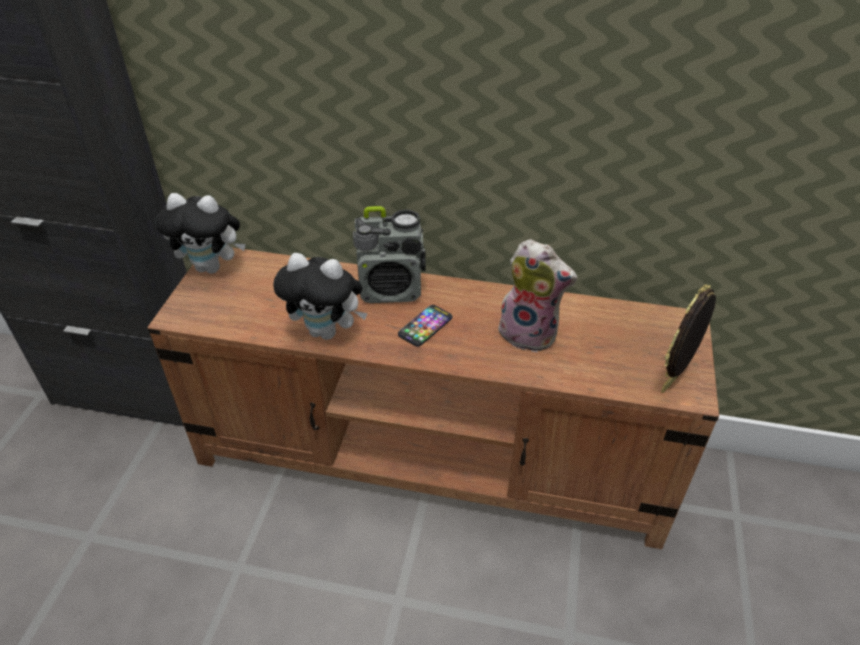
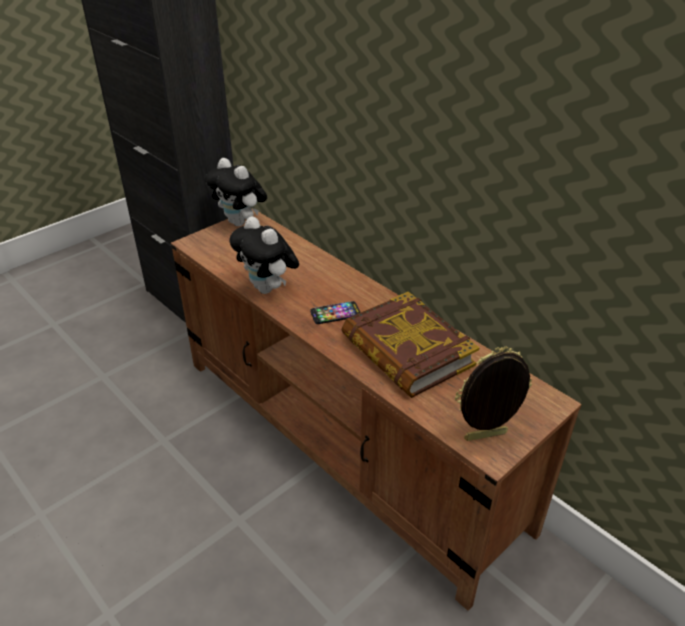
camera: 35 degrees right, 5 degrees down
(391, 290) = (338, 281): radio -> none
(530, 333) = (406, 351): plush toy -> book

